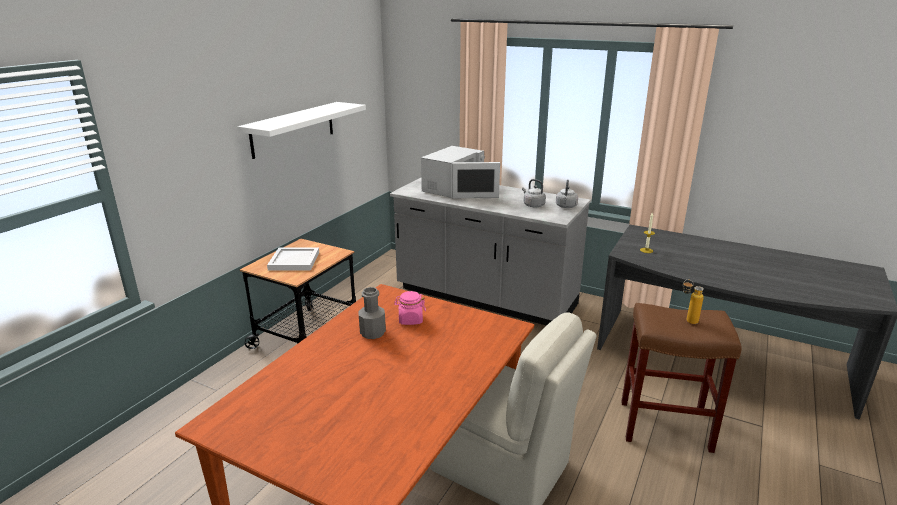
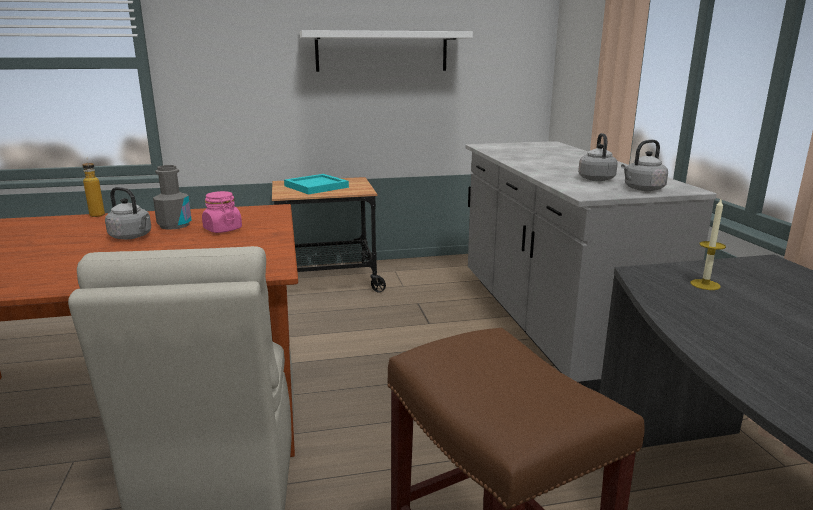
camera: 50 degrees right, 5 degrees down
(293, 261) = (315, 186): white tray -> turquoise tray
(379, 353) = (132, 237): none -> grey kettle
(454, 189) = (544, 152): white microwave -> none
(687, 321) = (501, 380): bottle -> bottle (97, 214)

